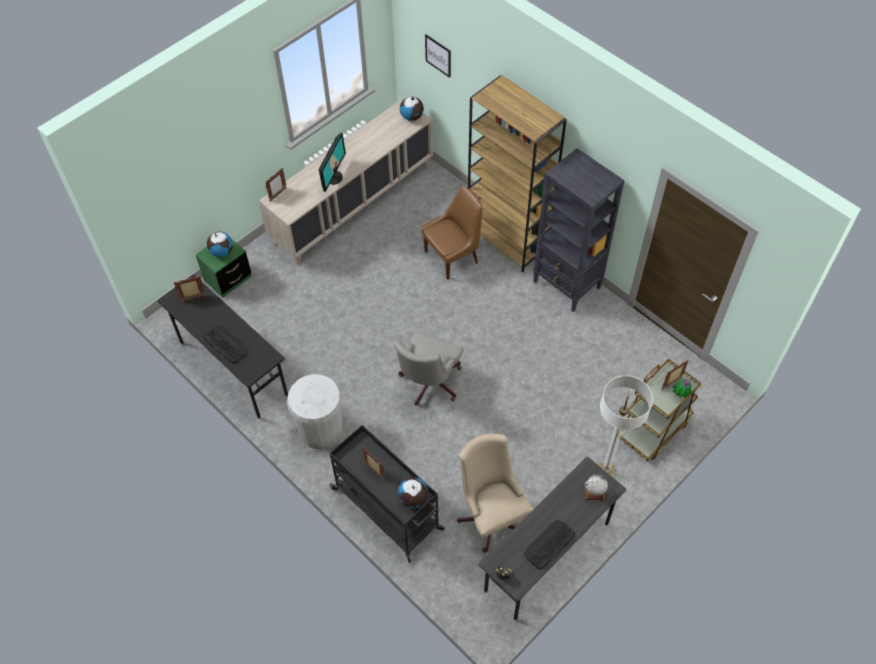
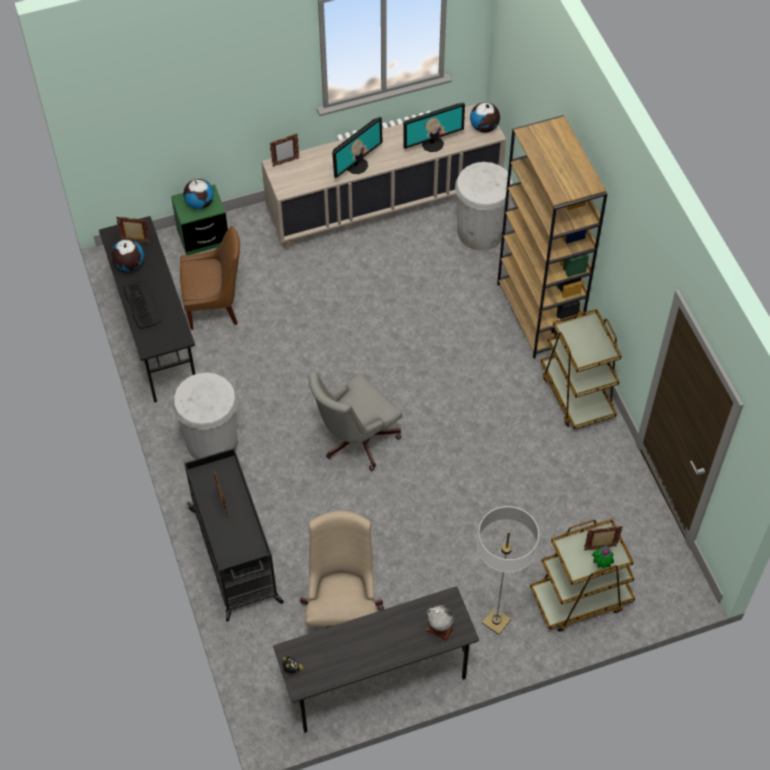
camera: 25 degrees right, 0 degrees up
(381, 142) = (432, 144): none -> monitor
(413, 499) = (245, 549): globe -> globe (129, 265)
(434, 197) = (481, 232): none -> white trash can
(438, 55) = (521, 66): picture -> none
(453, 256) = (463, 309): brown chair -> brown chair (215, 306)
(549, 544) = (359, 659): keyboard -> none
(567, 285) = (577, 394): black bookcase -> brown cart

